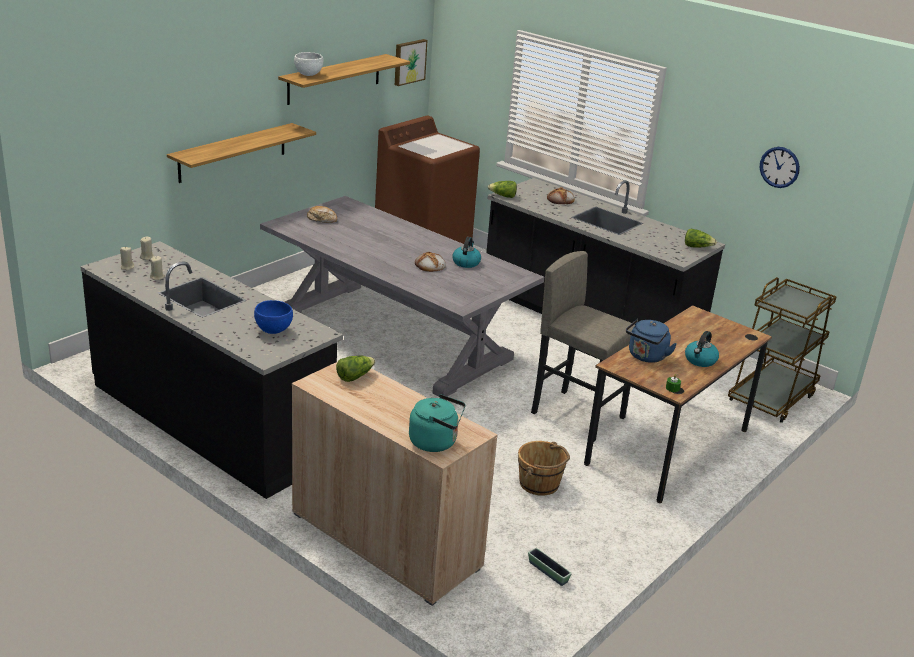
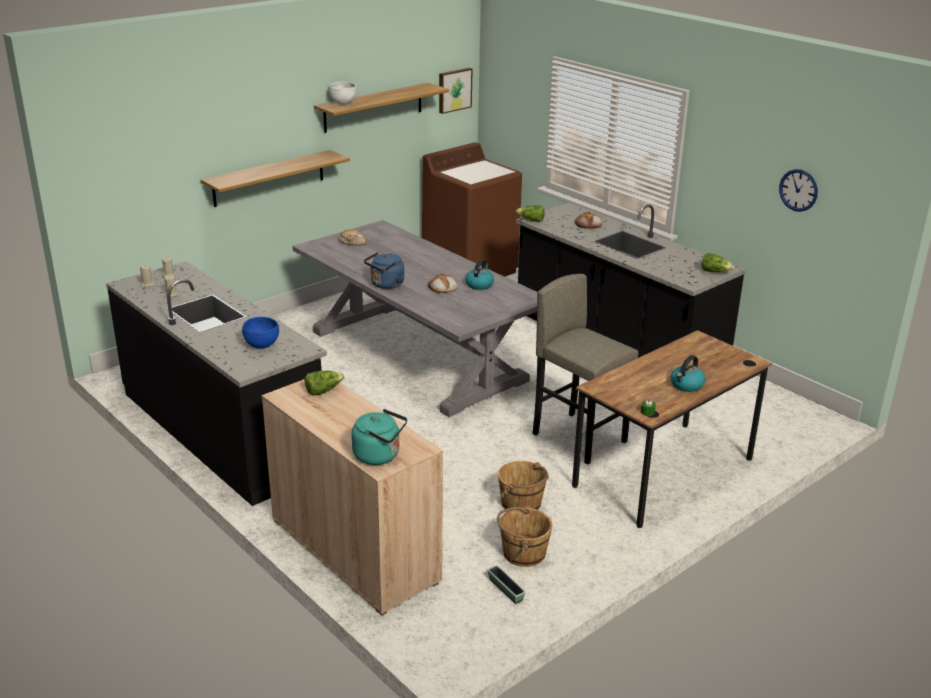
camera: 10 degrees right, 0 degrees up
(554, 534) = (523, 553): none -> brown bucket
(646, 357) = (631, 380): blue kettle -> blue kettle (386, 285)
(771, 398) = (788, 427): brown cart -> none

